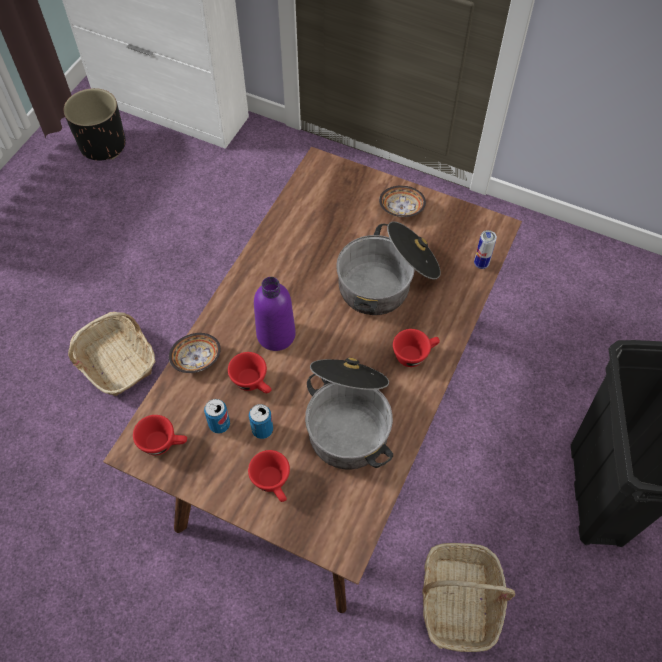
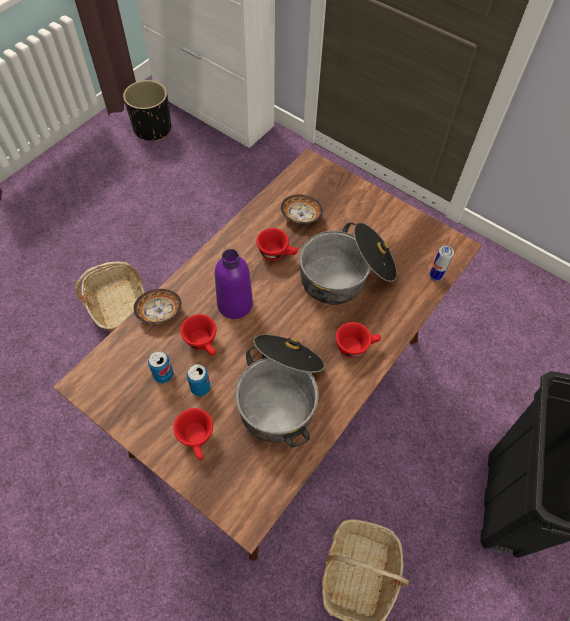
camera: 10 degrees right, 0 degrees up
(163, 443) = (110, 381): red cup -> red cup (277, 253)
(401, 209) = (374, 215): bowl -> bowl (301, 216)

